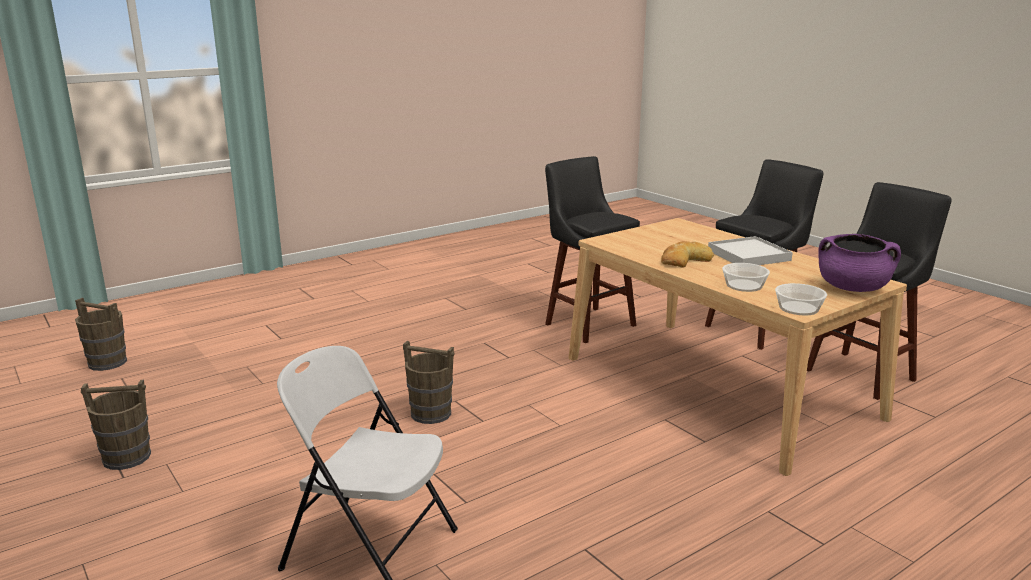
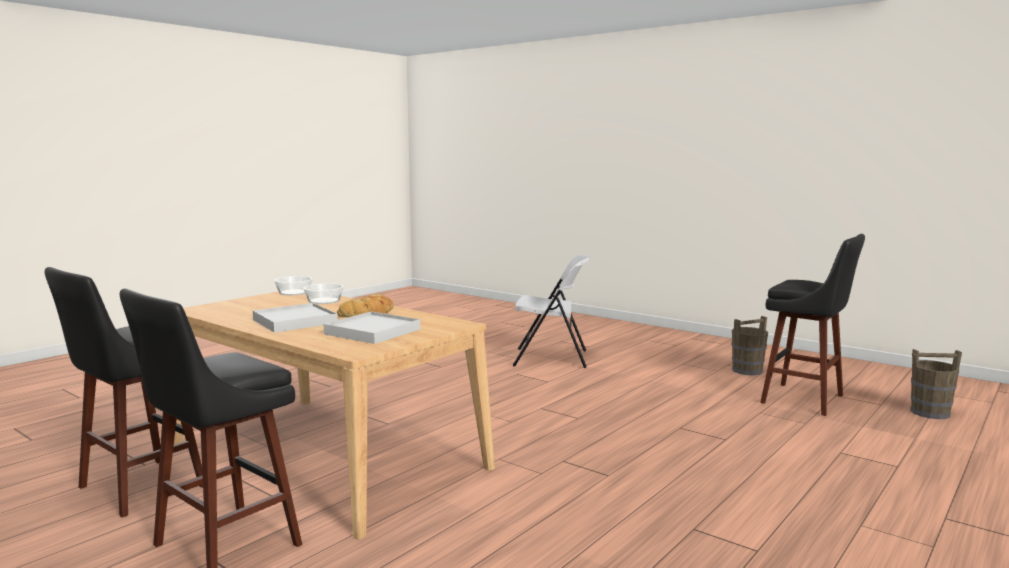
camera: 165 degrees right, 10 degrees down
(430, 413) = (587, 408): brown bucket -> none
(588, 323) = (487, 524): black stool -> black stool (806, 400)
(673, 239) = (373, 331): none -> white tray
(852, 288) = (227, 304): purple cooking pot -> none

